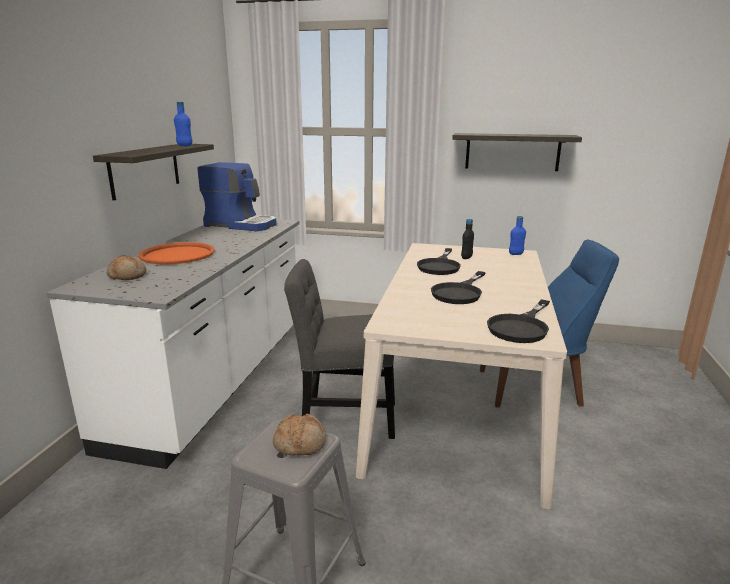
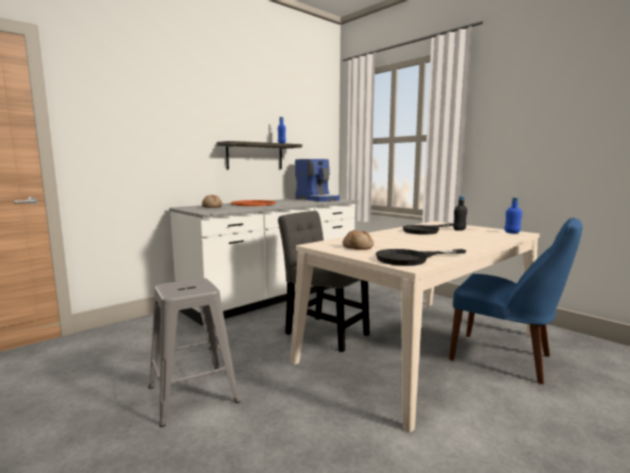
camera: 35 degrees right, 10 degrees down
(300, 443) = (195, 287): bread -> bread (358, 247)
(460, 292) = (406, 241): black frying pan -> none
(512, 152) = (534, 147): shelf -> none

